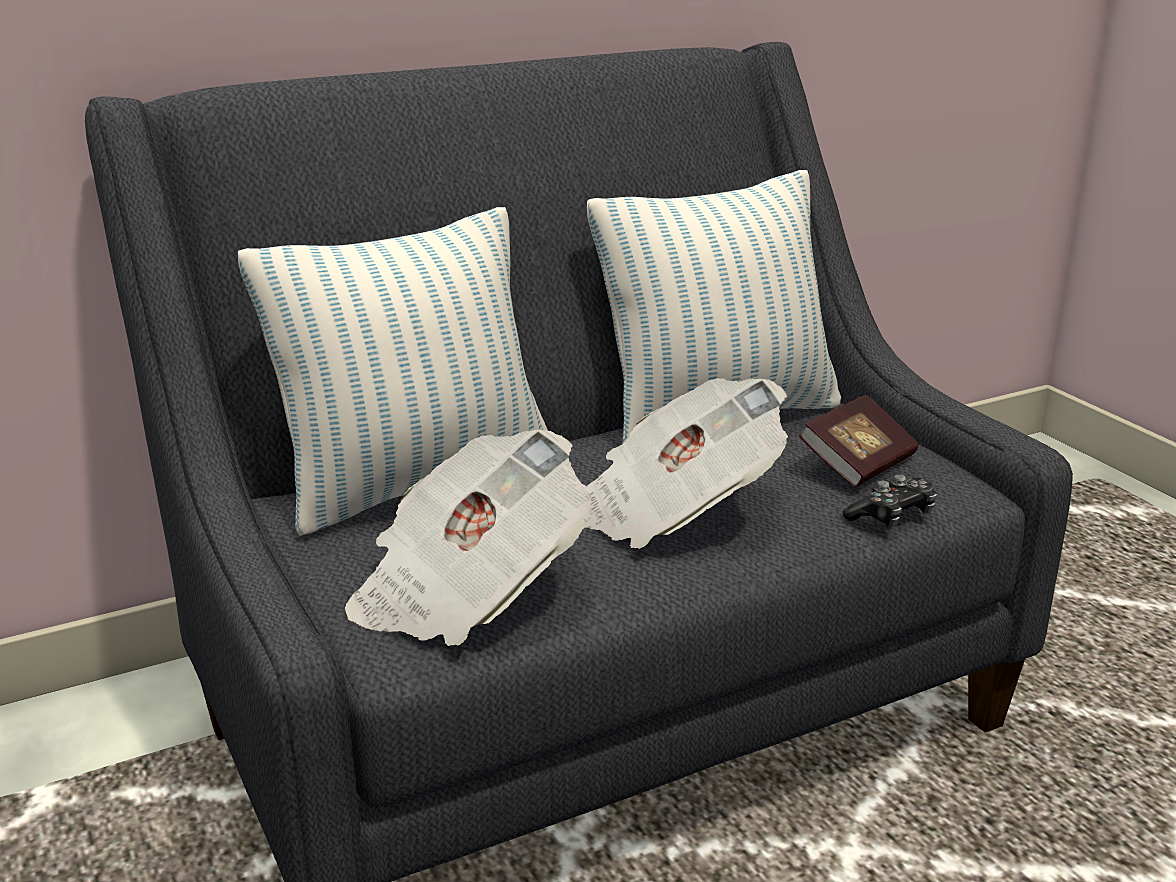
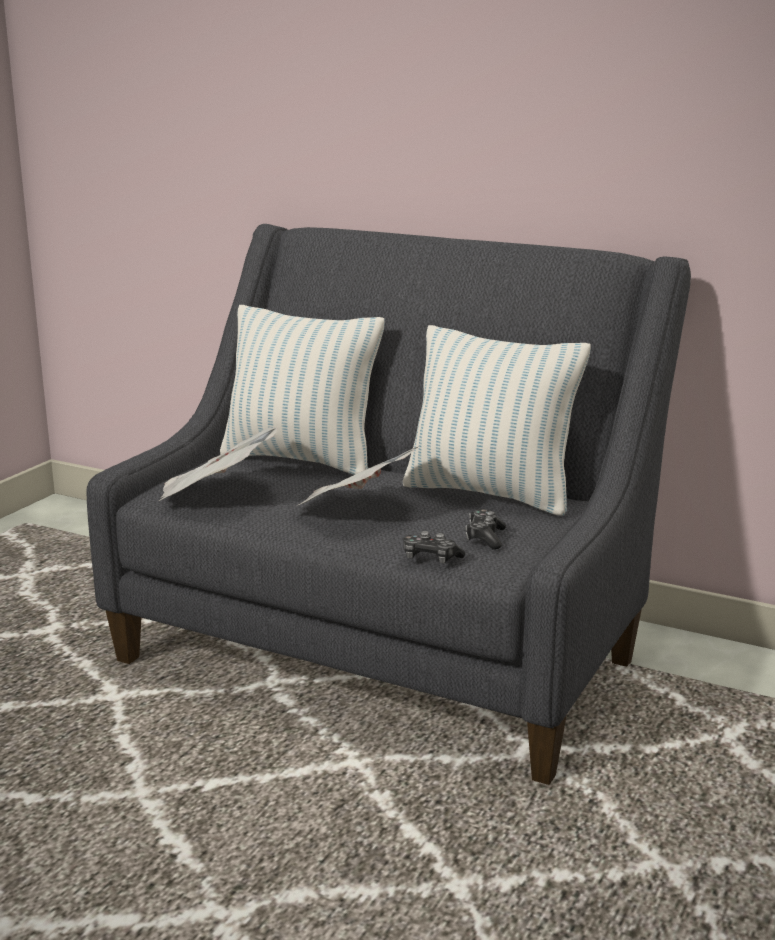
camera: 55 degrees right, 5 degrees down
(858, 465) = (485, 538): book -> game controller

